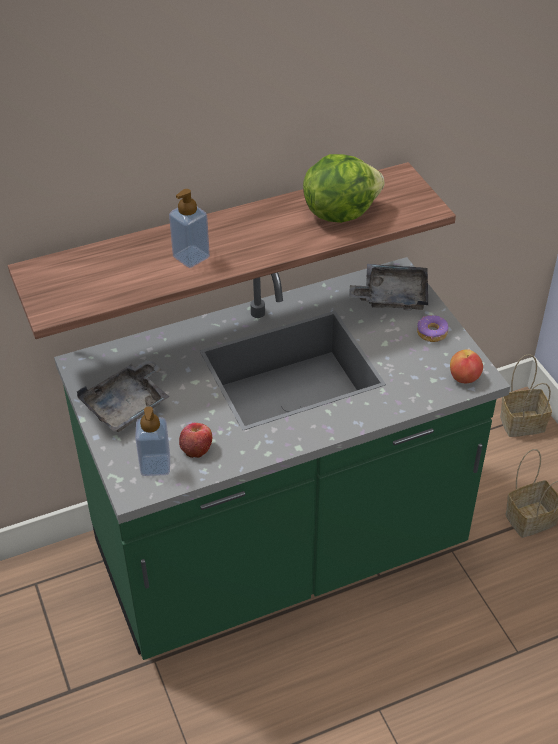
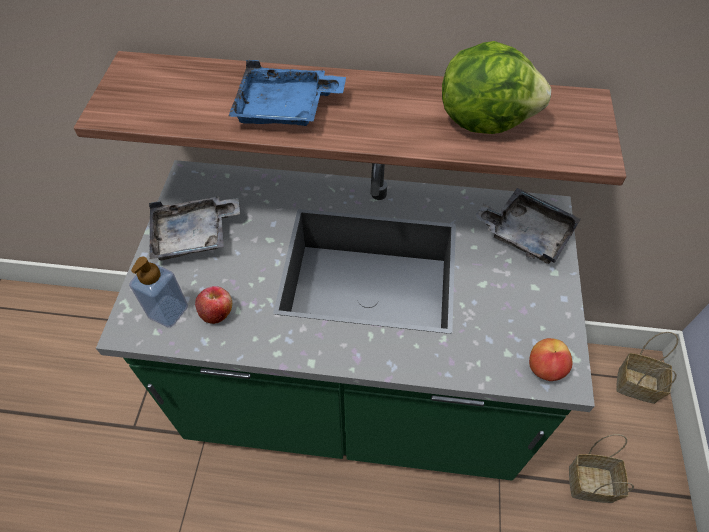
camera: 30 degrees right, 10 degrees up
(191, 257) = (285, 109): soap dispenser -> blue tray
(432, 333) = (542, 295): donut -> none

